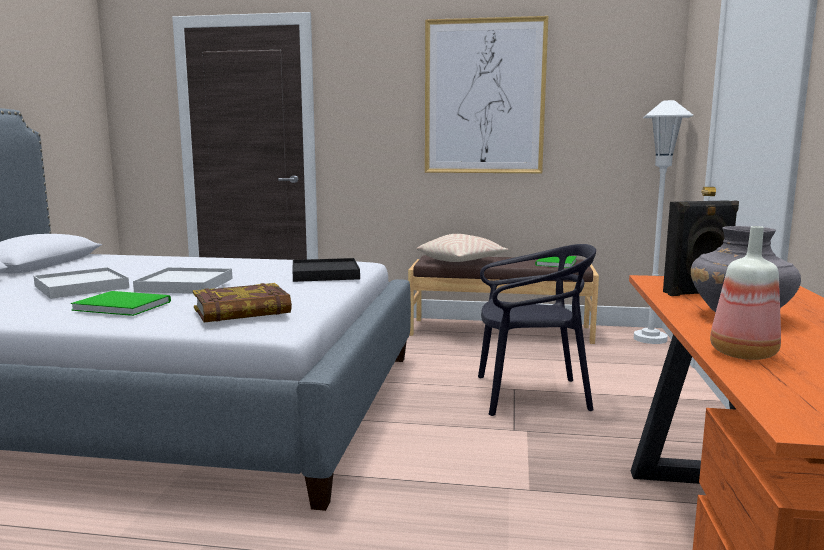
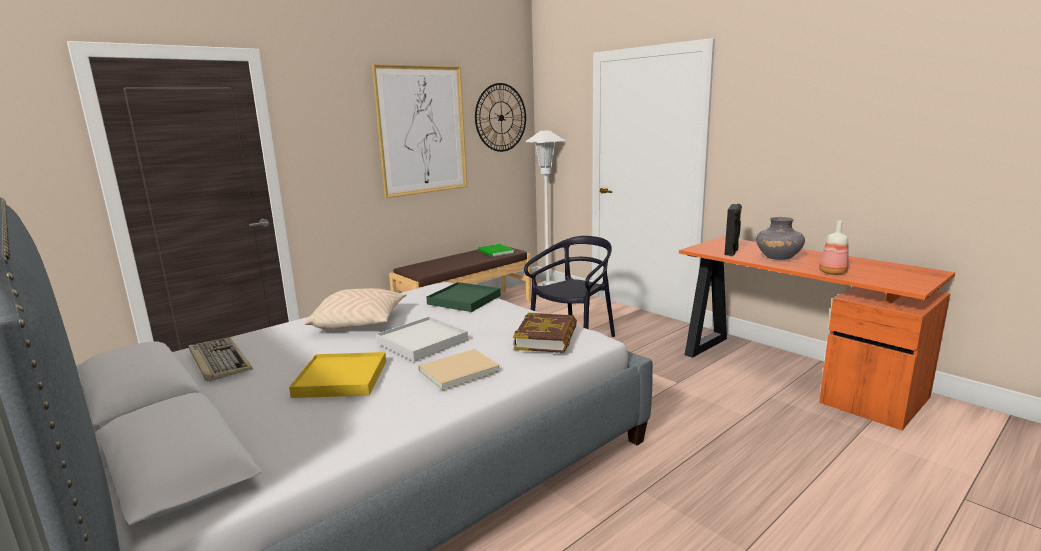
camera: 50 degrees left, 5 degrees up
(81, 287) = (341, 379): white tray -> yellow tray
(98, 262) = (218, 361): none -> keyboard
(122, 305) = (456, 371): green book -> beige book
(325, 274) = (464, 300): black tray -> green tray
(462, 262) = (442, 266): beige pillow -> beige pillow (360, 322)
(615, 84) = (501, 117): none -> wall clock

